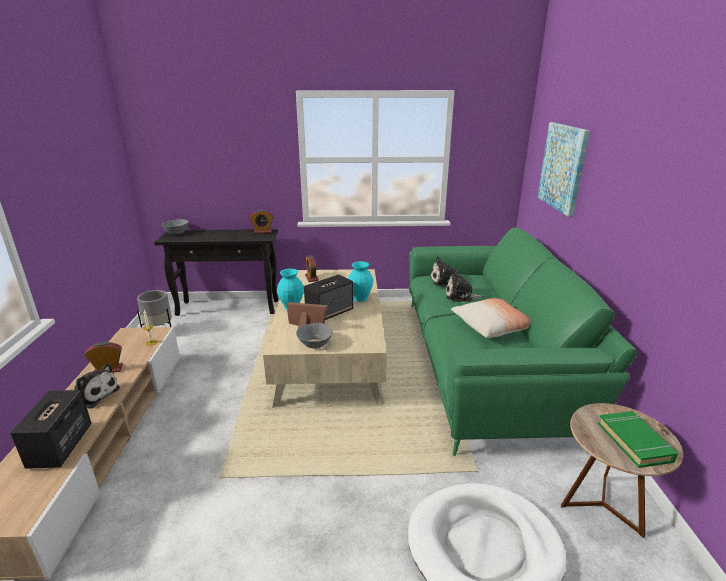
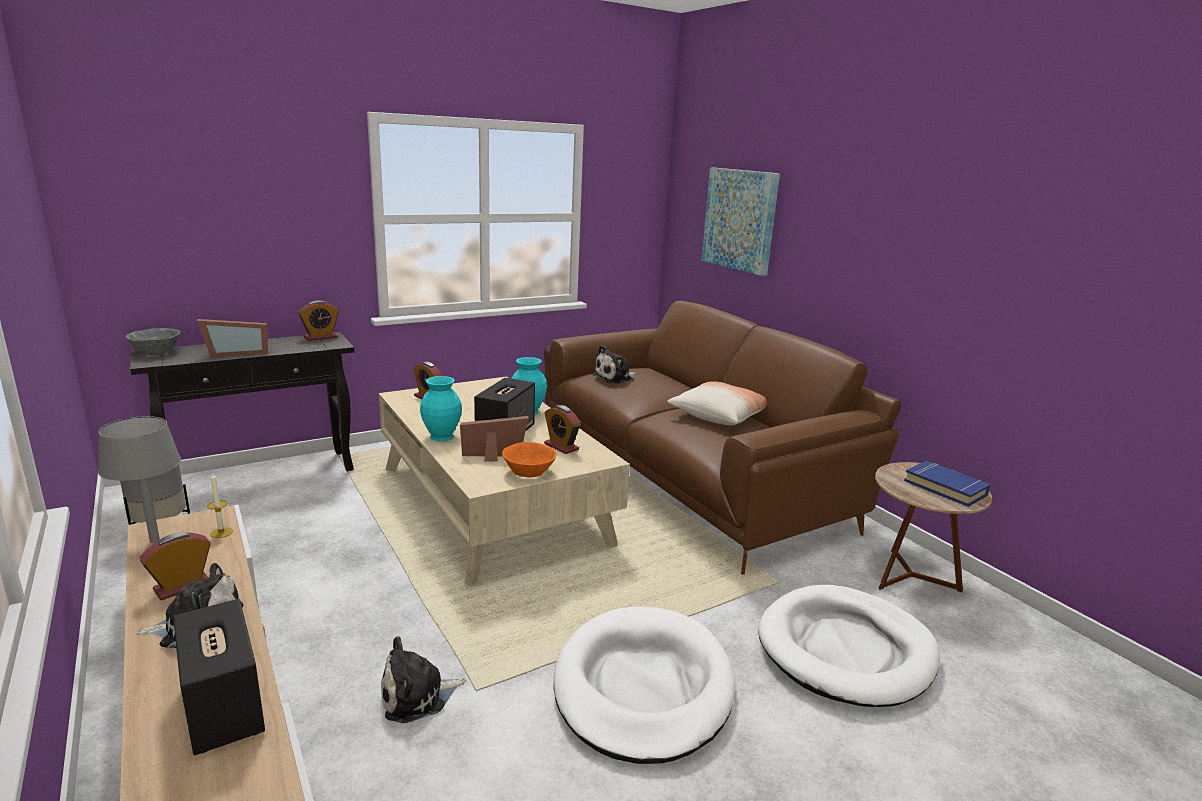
camera: 30 degrees left, 5 degrees down
(122, 340) = (155, 541): none -> grey table lamp
(210, 238) = (236, 353): none -> picture frame
(312, 515) = (643, 687): none -> white dog bed
(315, 344) = (529, 472): grey bowl -> orange bowl
(354, 329) = (561, 446): none -> alarm clock
(461, 296) = (652, 391): plush toy -> plush toy (417, 696)
(484, 363) = (691, 473): green sofa -> brown sofa
(634, 442) = (945, 488): green book -> blue book

